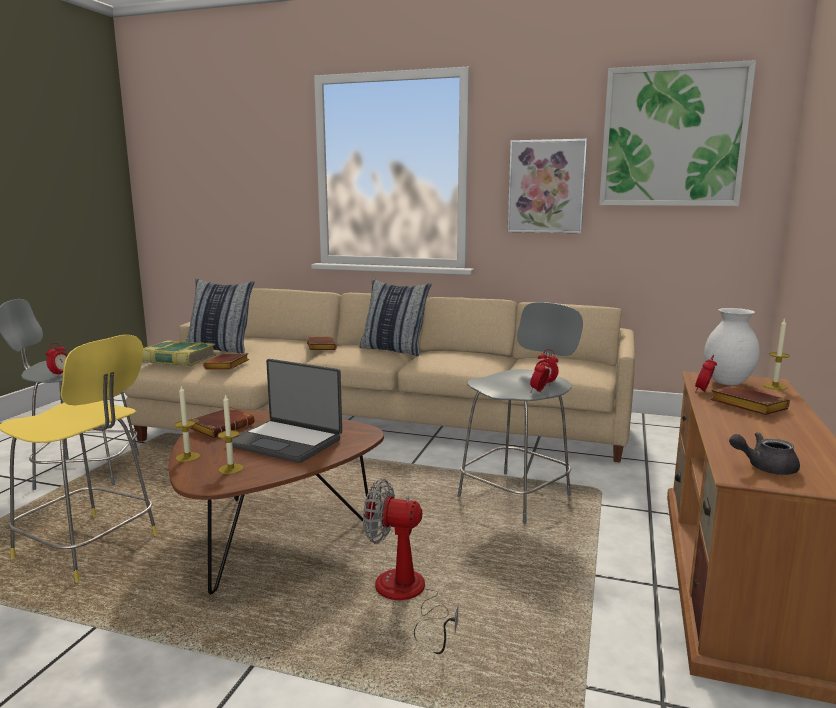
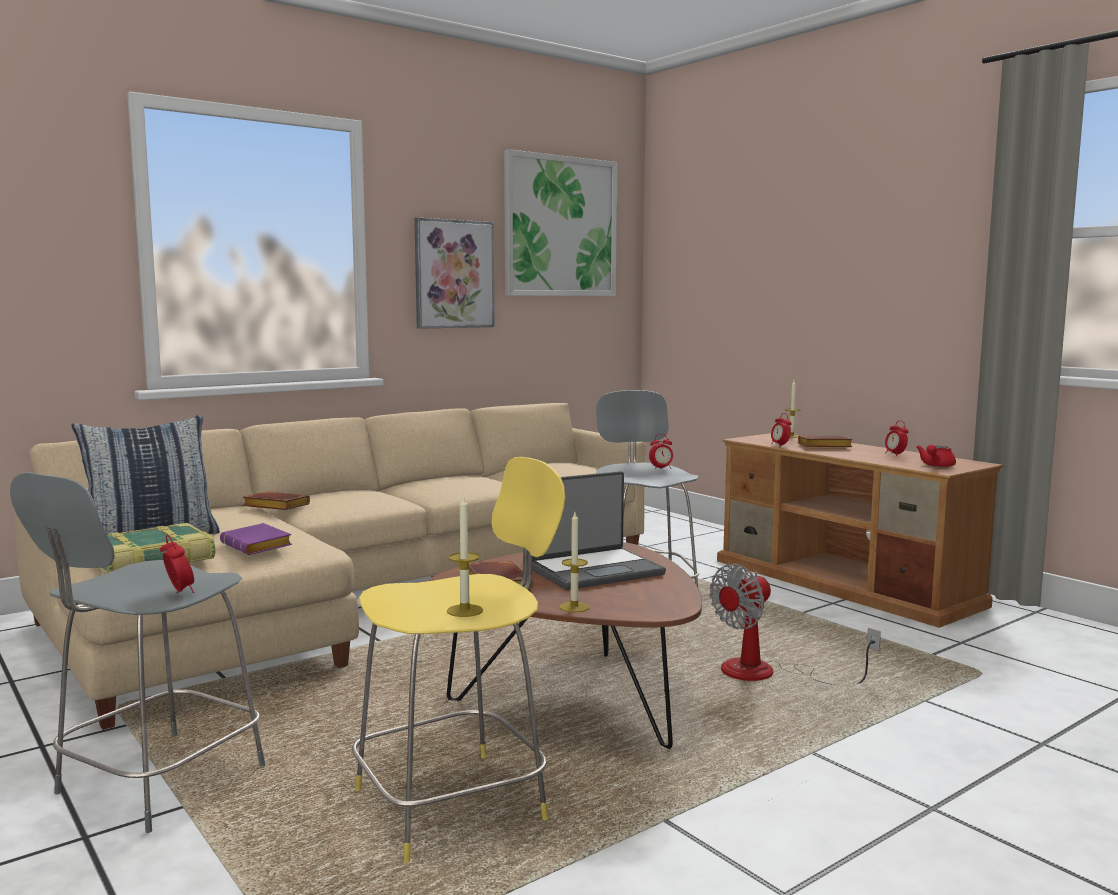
camera: 55 degrees left, 5 degrees down
(227, 366) = (259, 546): brown book -> purple book
(231, 469) = (640, 597): candle -> candle (464, 610)
(394, 350) = (369, 491): pillow -> none
(539, 392) = (682, 473): alarm clock -> alarm clock (895, 455)
(728, 383) = (769, 439): white vase -> none
(764, 467) = (936, 466): grey teapot -> red teapot

